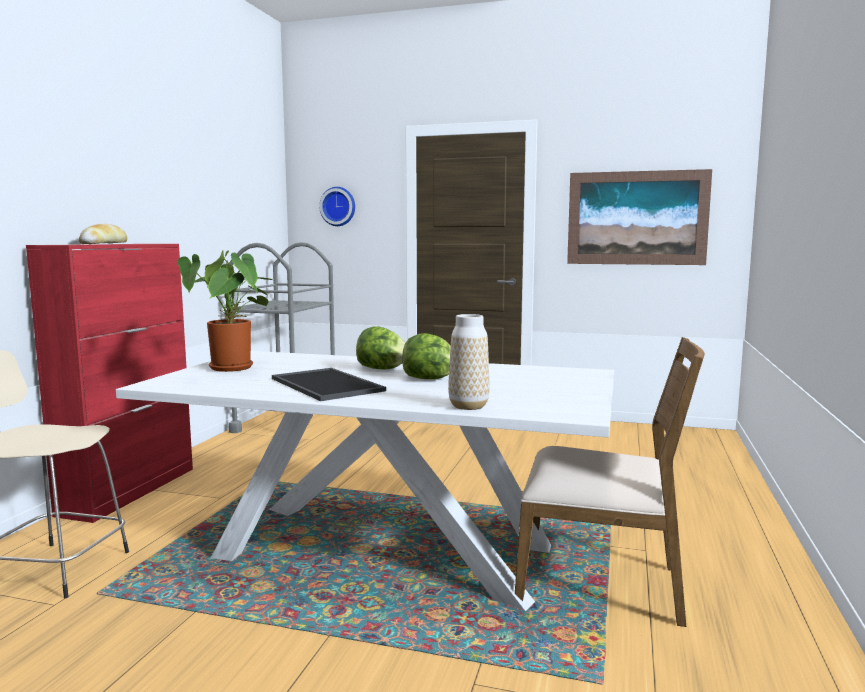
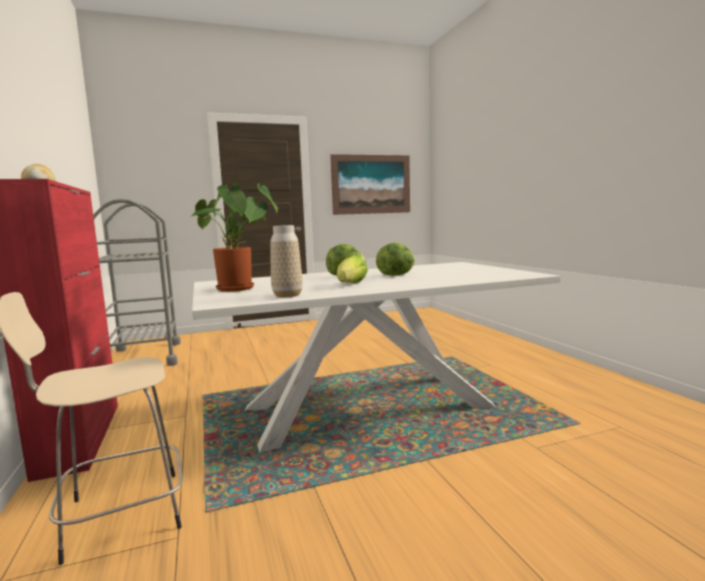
camera: 35 degrees left, 0 degrees up
(329, 384) = (351, 284): tray -> lettuce
(338, 206) = (150, 174): wall clock -> none
(468, 406) = (473, 279): vase -> vase (287, 295)
(600, 584) = (501, 385): brown chair -> none

